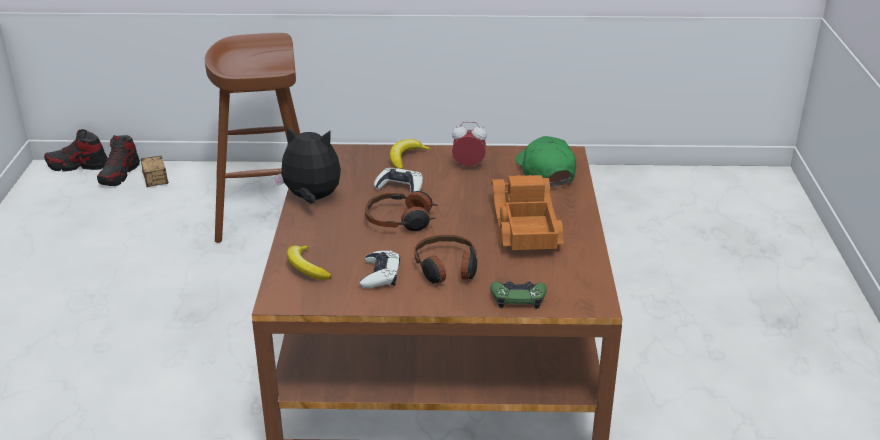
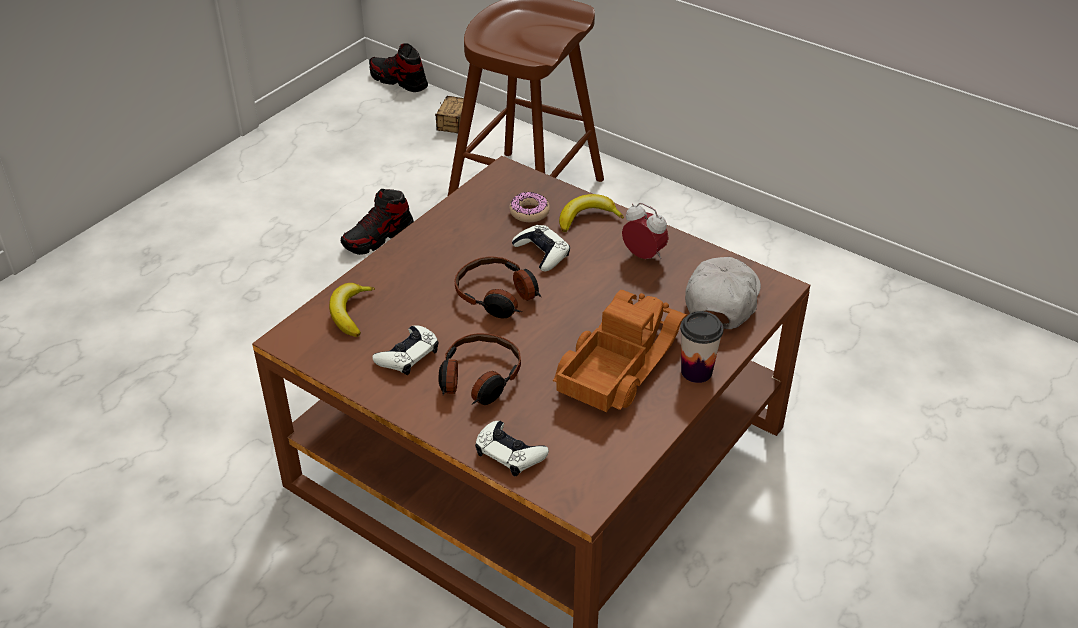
camera: 35 degrees right, 10 degrees up
(119, 174) = (426, 105): shoe -> shoe (378, 237)
(311, 199) = (439, 230): plush toy -> none
(362, 168) = (529, 212): none -> donut
(518, 298) = (509, 453): green game controller -> white game controller
(545, 171) = (722, 300): green cap -> white cap
(576, 212) = (696, 371): none -> cup

